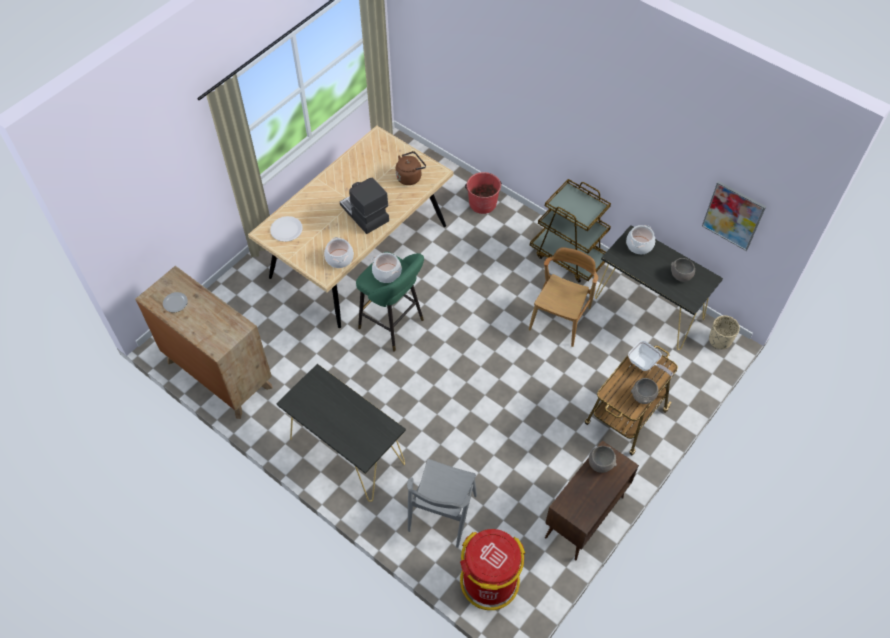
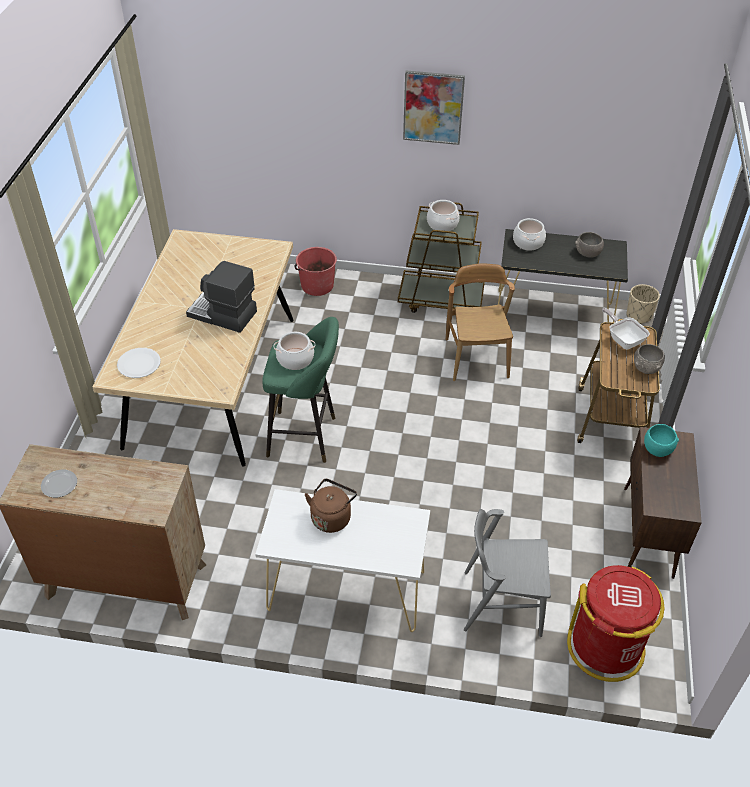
camera: 30 degrees left, 10 degrees down
(339, 258) = (226, 368): cooking pot -> cooking pot (442, 224)
(346, 450) = (345, 590): black console table -> white console table
(410, 176) = (248, 262): brown kettle -> brown kettle (332, 517)
(442, 513) = (501, 603): grey chair -> grey chair turned 105 degrees clockwise
(601, 463) = (657, 448): grey bowl -> turquoise bowl
(645, 364) = (623, 339): frying pan -> frying pan turned 135 degrees counterclockwise
(733, 215) = (628, 158): picture -> picture (433, 107)

